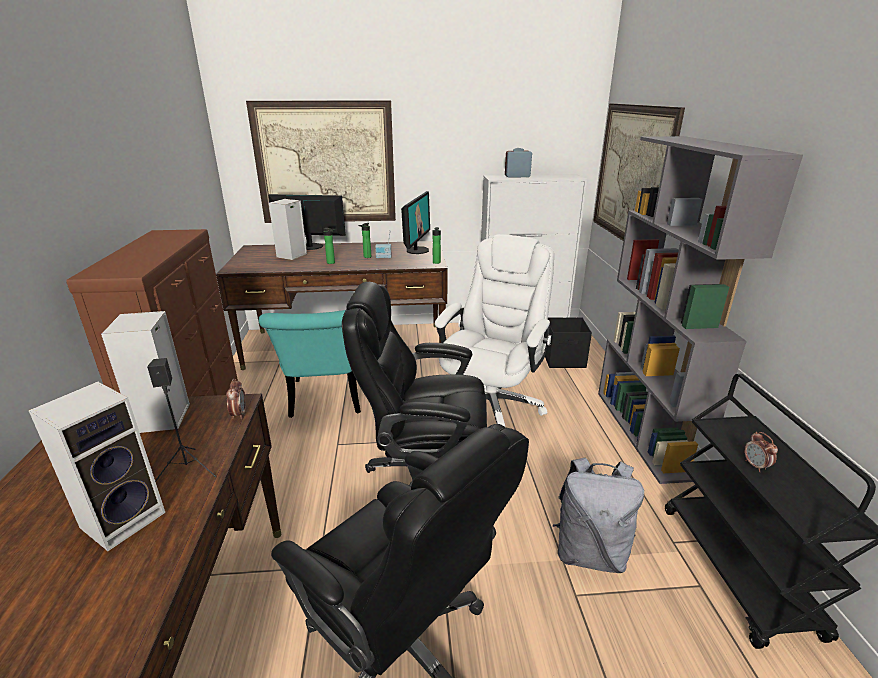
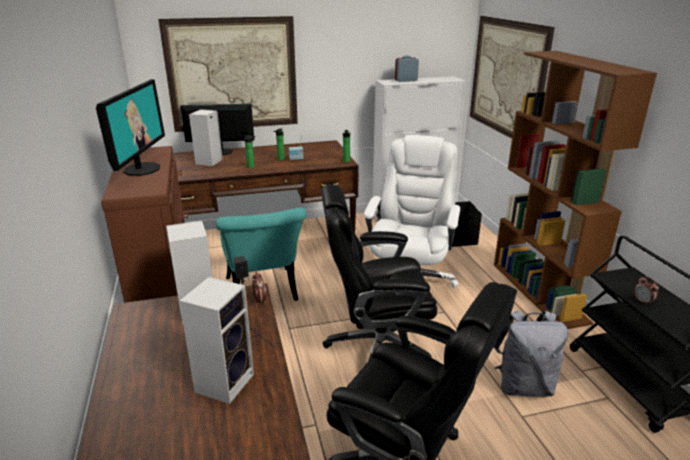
camera: 10 degrees left, 0 degrees up
(417, 250) = (322, 150): monitor -> monitor (141, 169)
(645, 432) = (539, 292): grey bookcase -> brown bookcase

